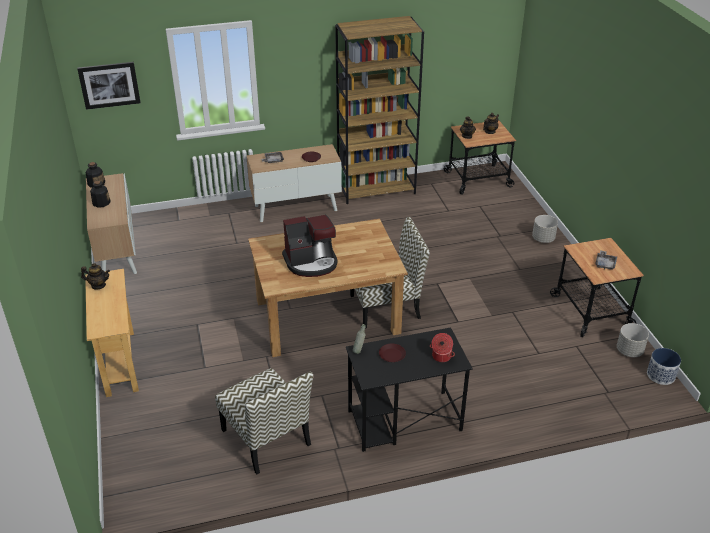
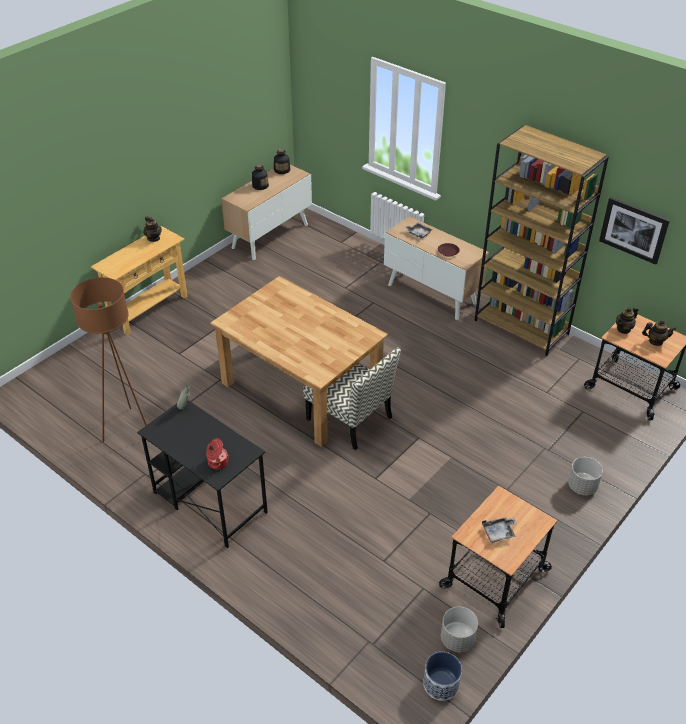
camera: 55 degrees right, 5 degrees up
(109, 85) = (322, 88): picture -> picture (634, 230)
(267, 438) = (128, 428): chair -> brown floor lamp
(311, 262) = (280, 325): coffee machine -> none
(392, 355) = (194, 430): brown plate -> none

